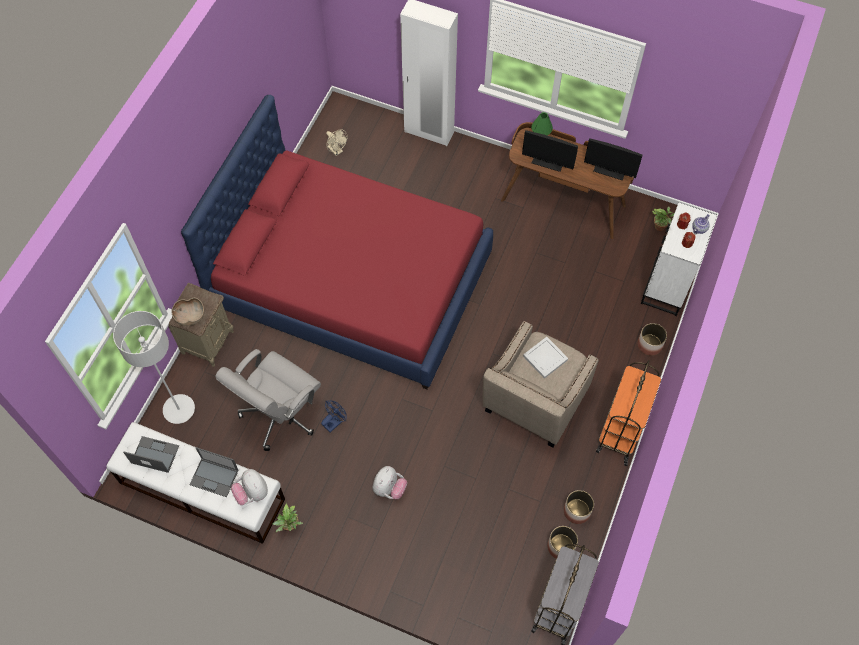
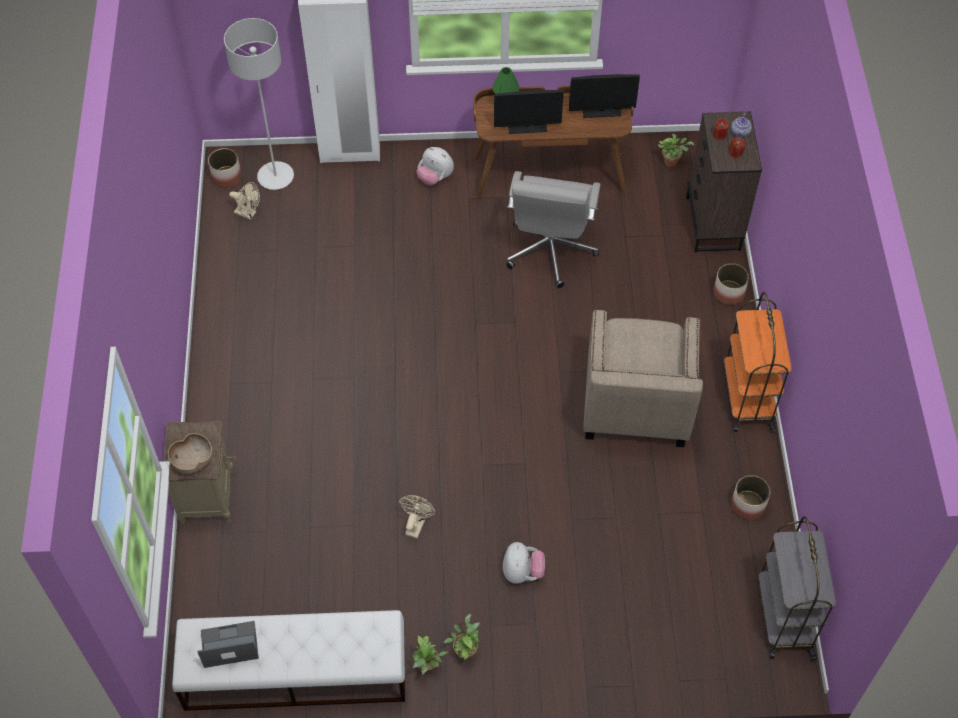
camera: 25 degrees left, 5 degrees down
(179, 409) = (213, 590): grey floor lamp -> grey floor lamp (275, 177)
(215, 477) = (320, 638): laptop -> none
(252, 493) = (376, 637): plush toy -> plush toy (435, 177)
(280, 413) = (344, 542): grey office chair -> grey office chair (550, 249)
(321, 526) = (465, 650): none -> potted plant
(335, 422) = (416, 524): blue fan -> beige fan
(351, 280) = (347, 355): red bed -> none
(545, 359) = (637, 344): white tray -> none
(561, 547) = (752, 551): planter -> planter (227, 177)
(666, 287) = (713, 224): white dresser -> brown dresser

